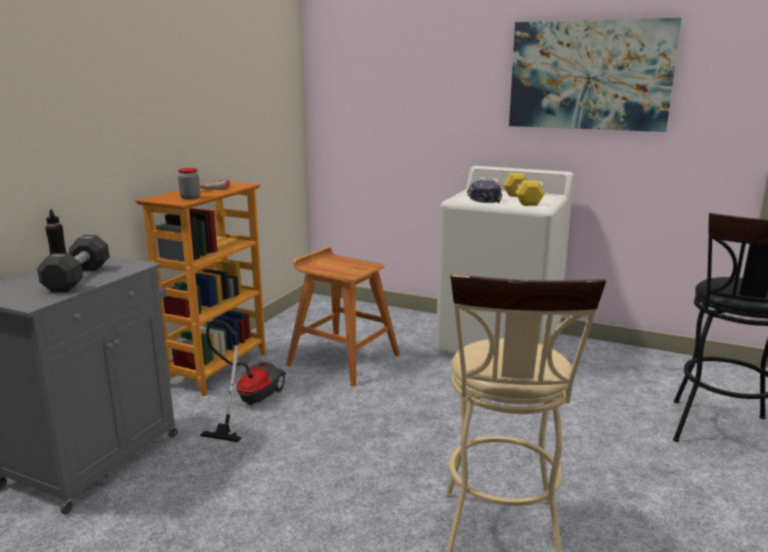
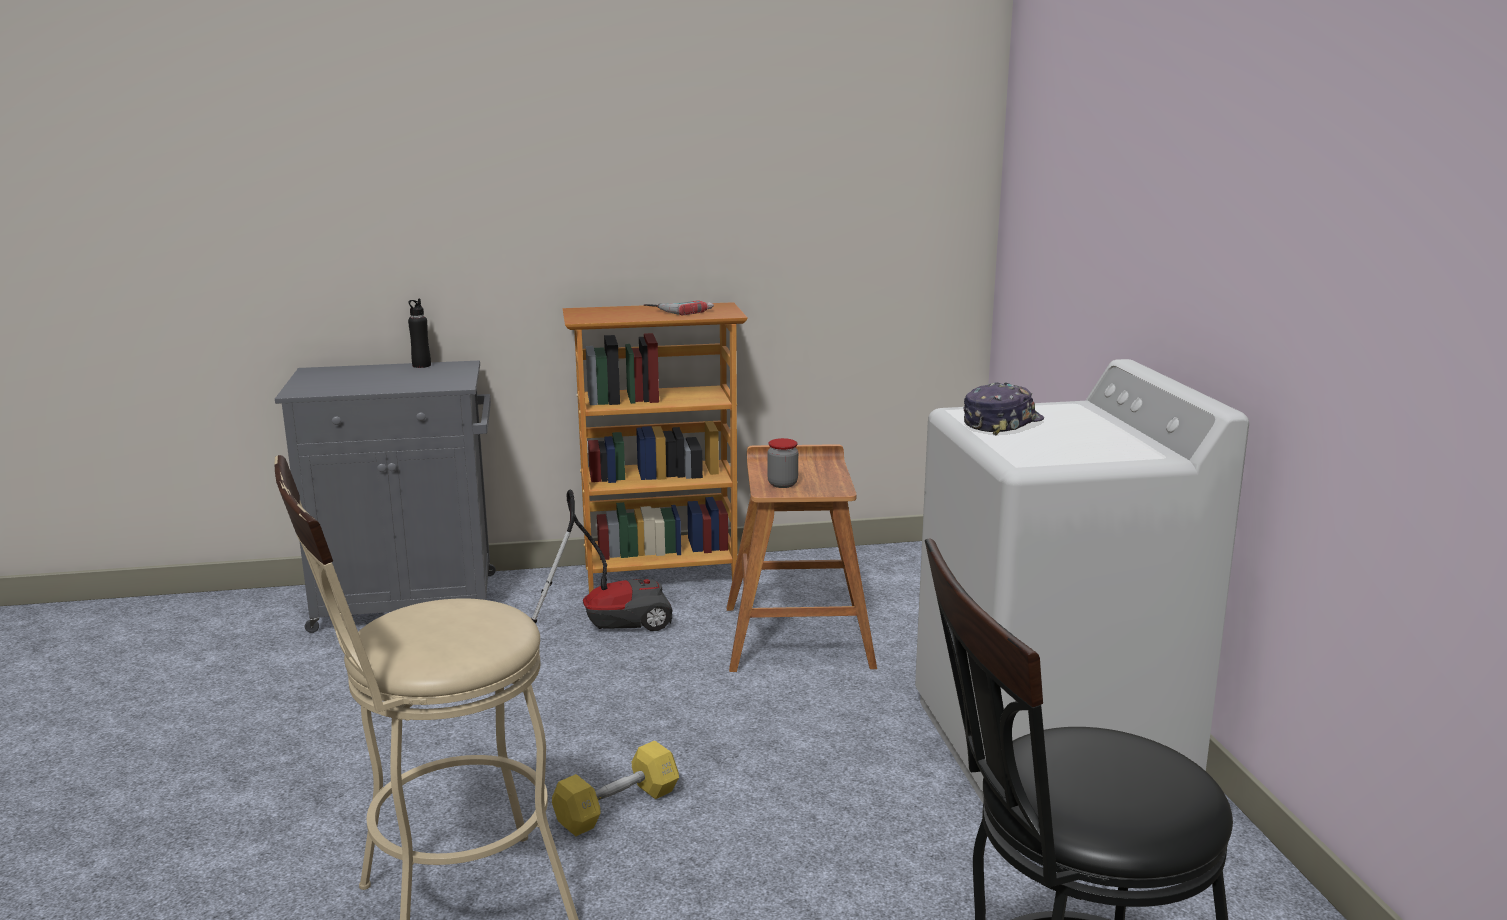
camera: 55 degrees right, 0 degrees up
(78, 278) = (387, 381): black dumbbell -> none
(190, 198) = (609, 317): jar -> jar (782, 484)
(522, 200) = (1060, 443): yellow dumbbell -> yellow dumbbell (617, 807)
(589, 75) = (1312, 188): picture -> none

